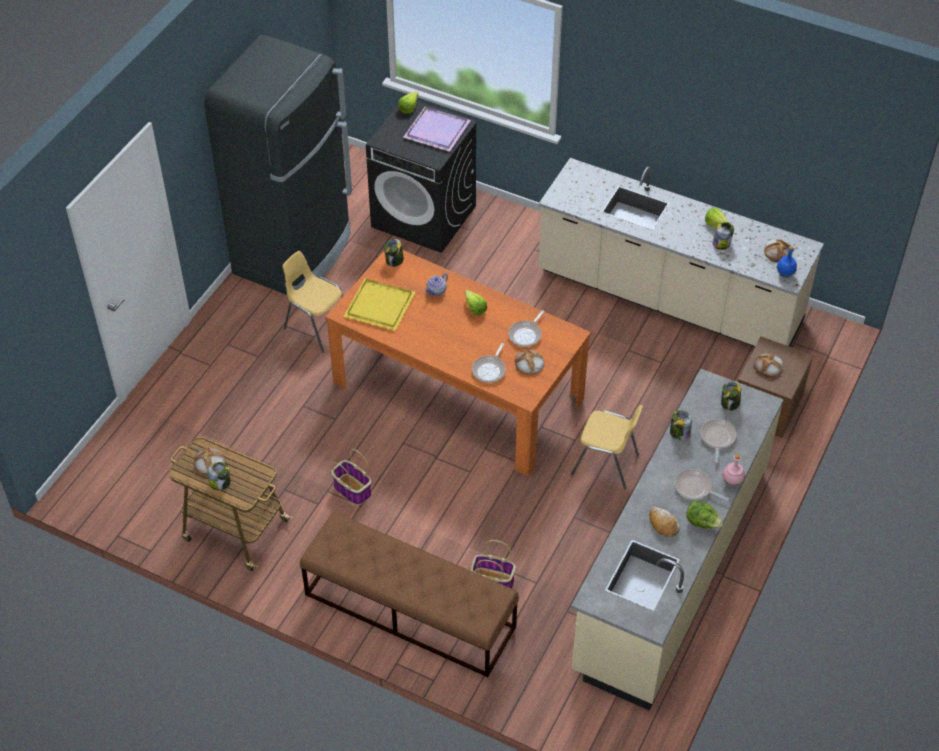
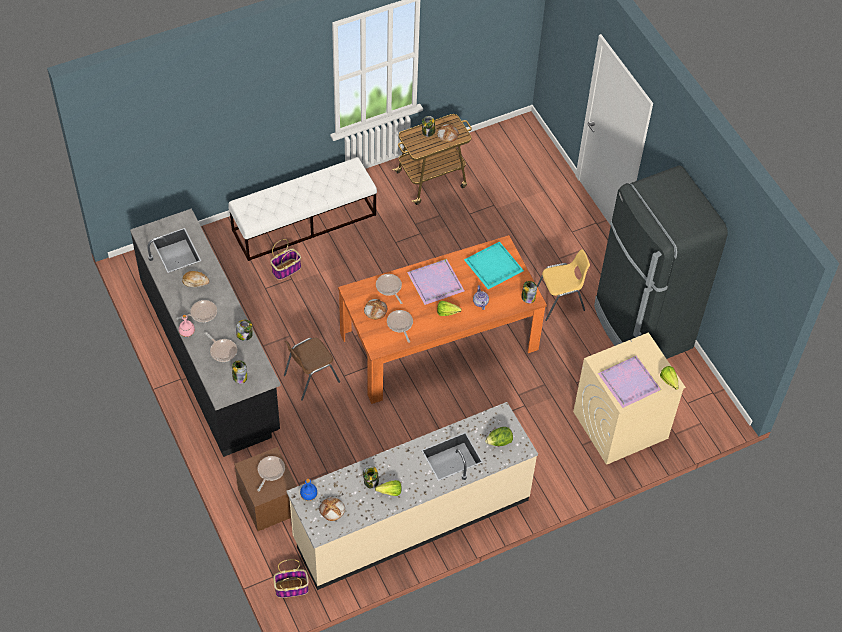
camera: 125 degrees right, 5 degrees up
(351, 489) = (410, 244): basket -> basket (292, 588)
(378, 306) = (493, 265): yellow tray -> turquoise tray
(409, 610) = (304, 222): brown bench -> white bench
(424, 216) = (620, 425): black washing machine -> beige washing machine
(444, 338) = (436, 282): none -> purple tray
(605, 464) = (310, 378): yellow chair -> brown chair
(670, 569) = (210, 356): beige counter -> black counter
(702, 523) = (177, 299): lettuce -> lettuce (499, 442)
(768, 367) = (270, 471): bread -> frying pan

